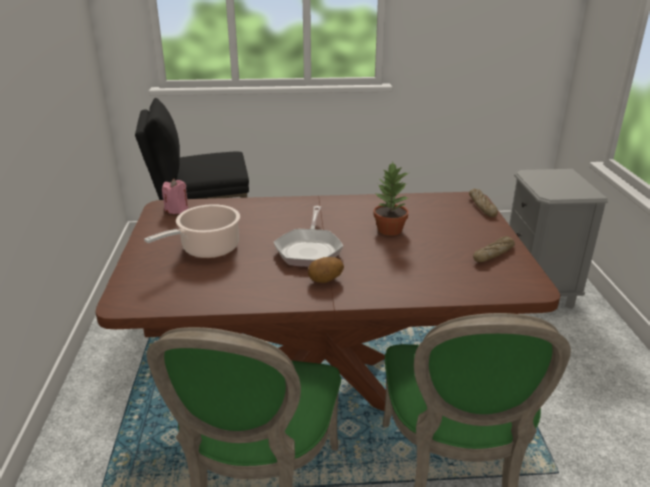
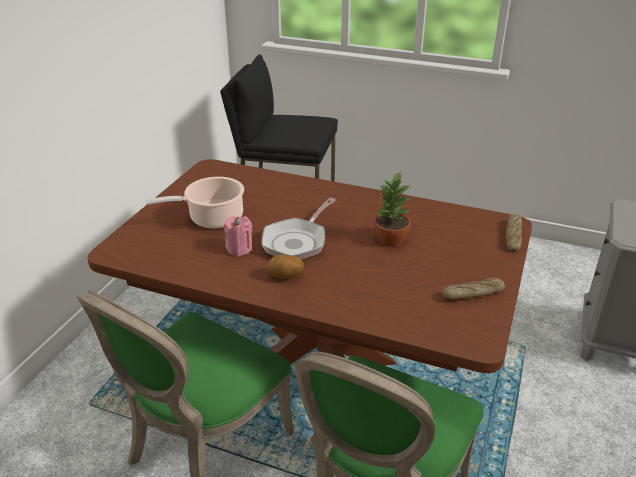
camera: 25 degrees right, 5 degrees up
(177, 209) = (219, 172): pink candle -> pink candle (239, 249)

